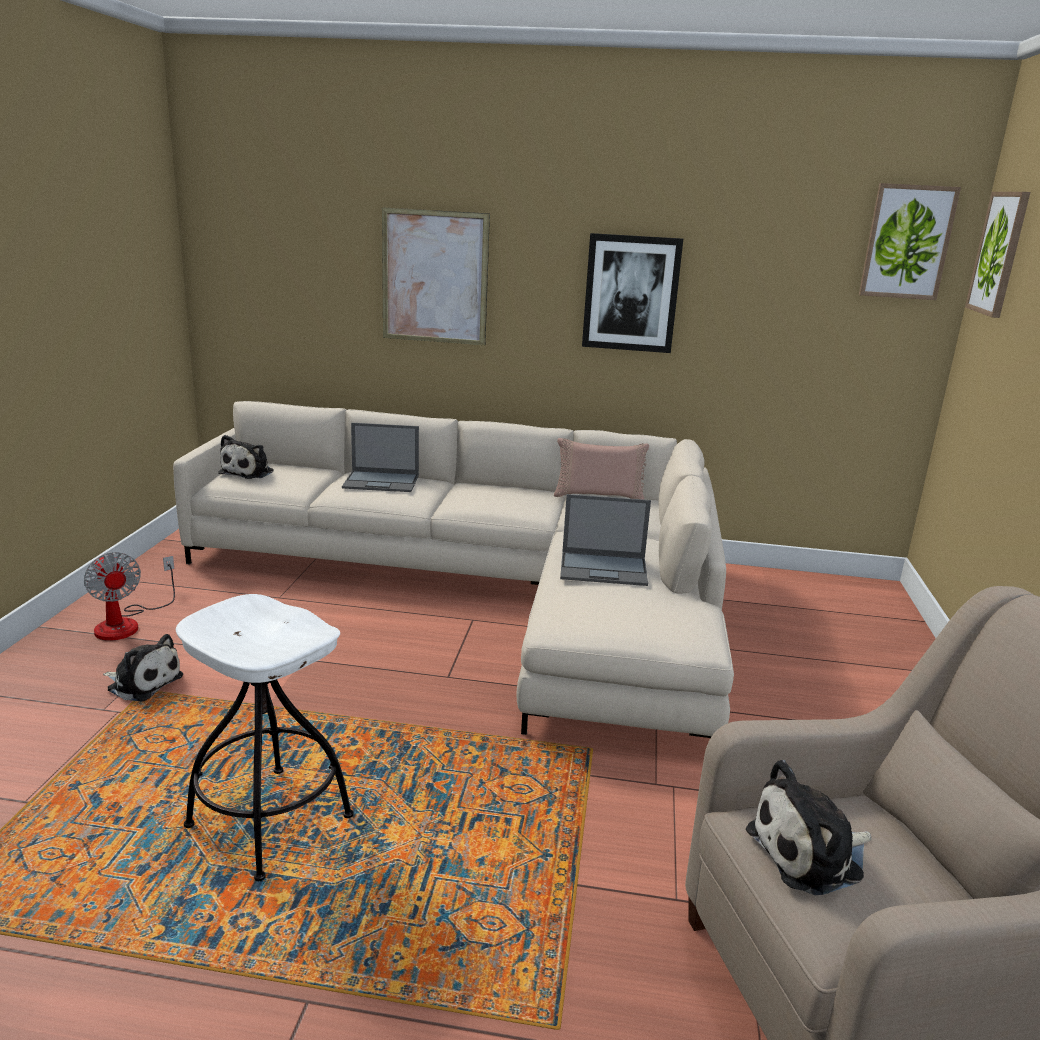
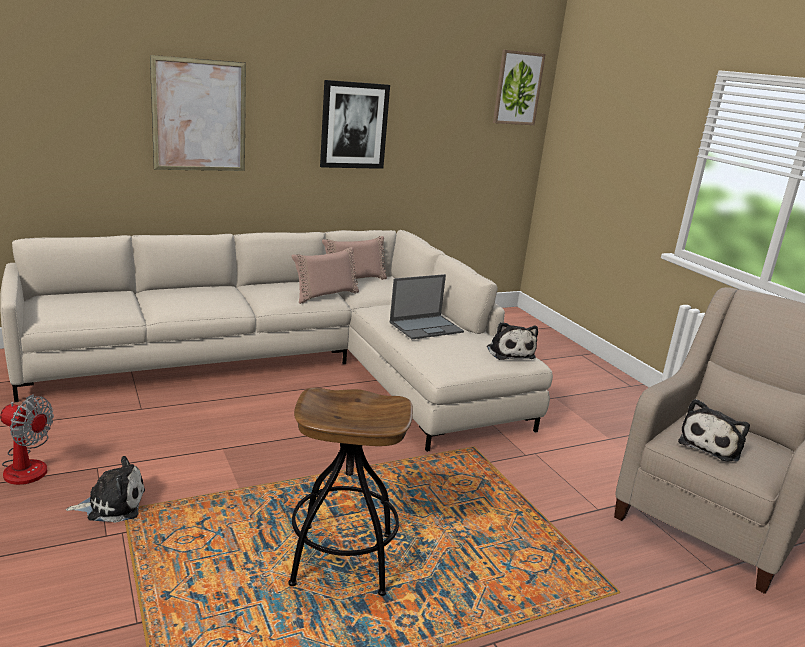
camera: 35 degrees left, 0 degrees up
(249, 472) = (61, 304): plush toy -> plush toy (509, 352)
(269, 821) = (342, 559): white stool -> brown stool
(382, 482) = (191, 294): laptop -> none
(533, 509) = (325, 296): none -> beige pillow
(999, 253) = (577, 97): picture -> none

